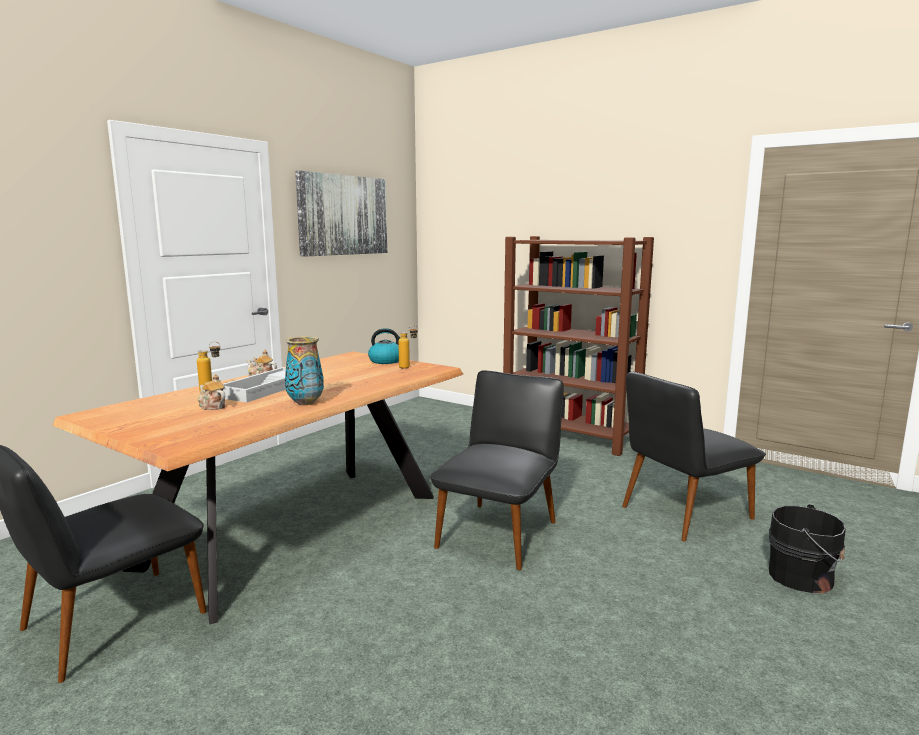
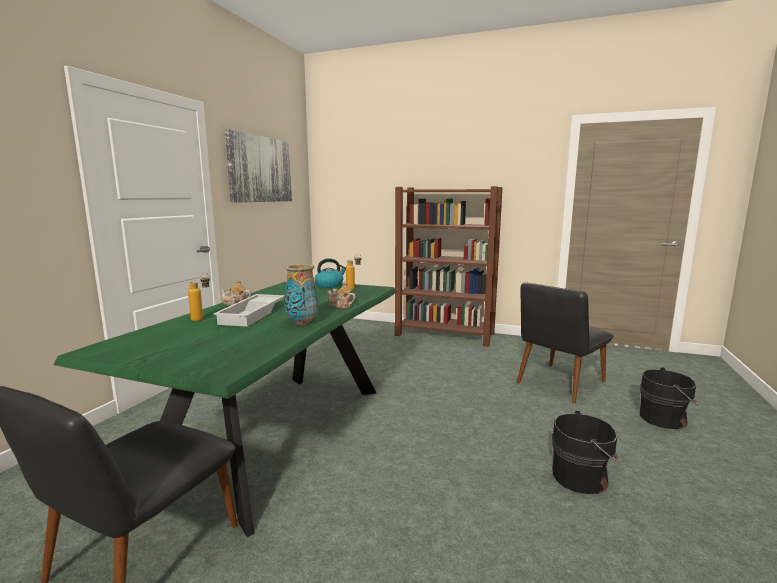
camera: 15 degrees left, 0 degrees up
(212, 406) = (217, 332): teapot -> teapot (340, 306)
(296, 529) = (278, 434): brown dining table -> green dining table
(497, 534) = (444, 416): black chair -> none
(621, 628) = (582, 477): none -> black bucket

